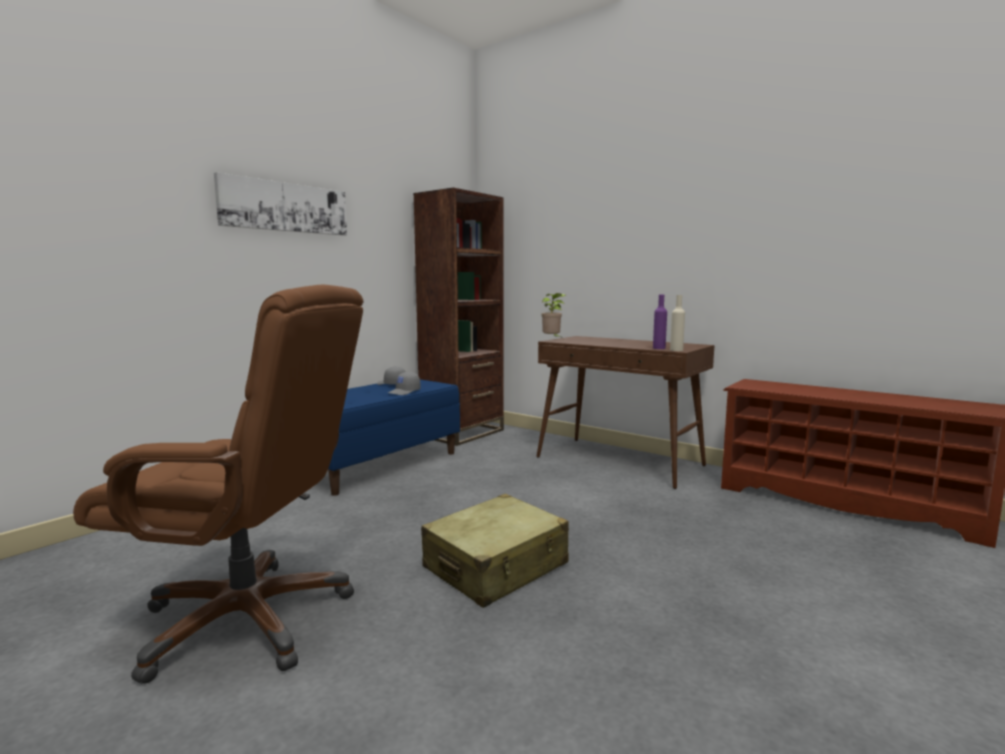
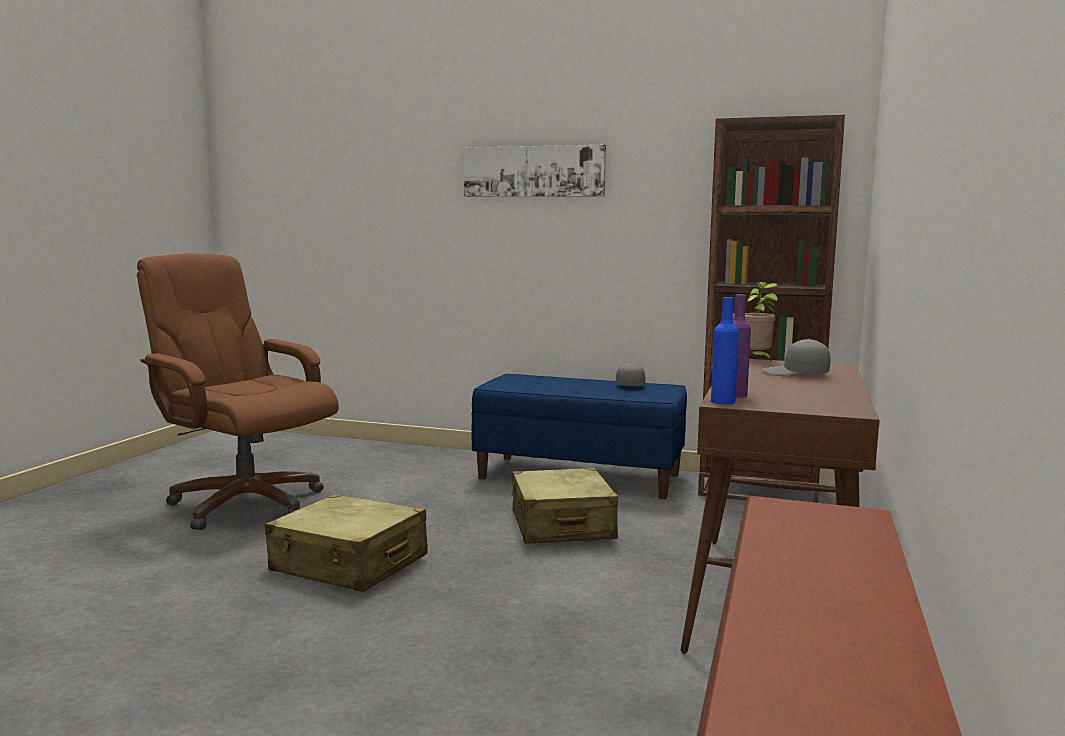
camera: 70 degrees right, 0 degrees up
(248, 619) = (245, 504): brown office chair -> brown office chair turned 135 degrees clockwise
(404, 392) = (593, 393): grey cap -> grey cap (796, 374)
(476, 485) = (561, 526): none -> beige suitcase
(676, 350) = (723, 401): beige bottle -> blue bottle

